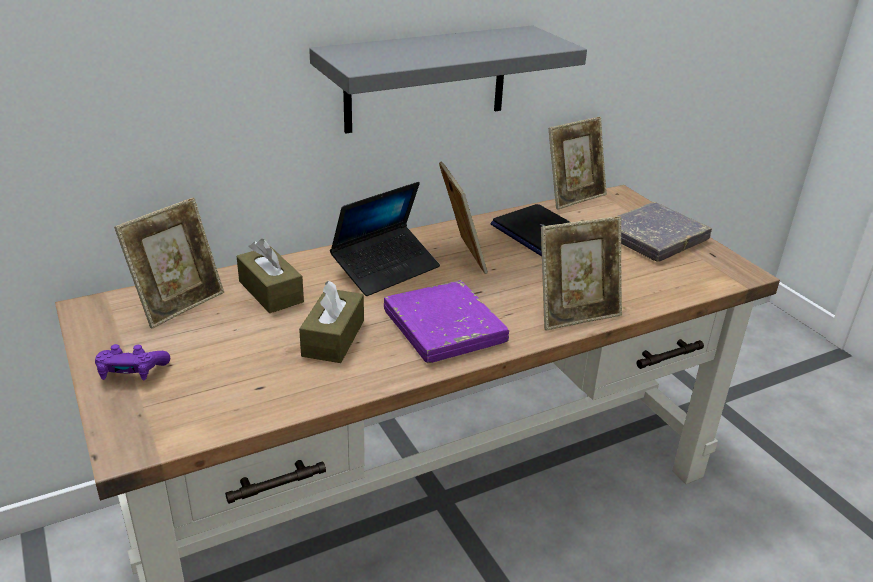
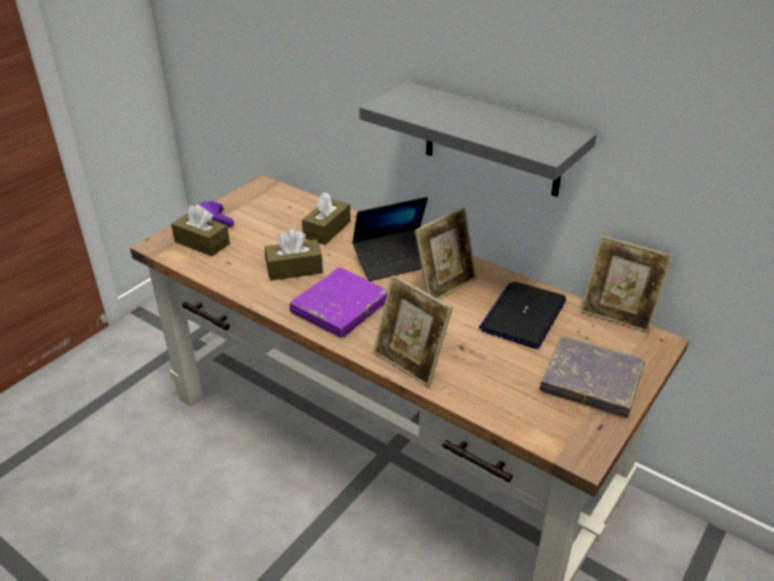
camera: 65 degrees right, 5 degrees up
(178, 400) = (202, 243): none -> brown tissue box
(179, 304) = (288, 207): picture frame -> none
(386, 269) = (394, 260): laptop -> laptop turned 45 degrees counterclockwise

